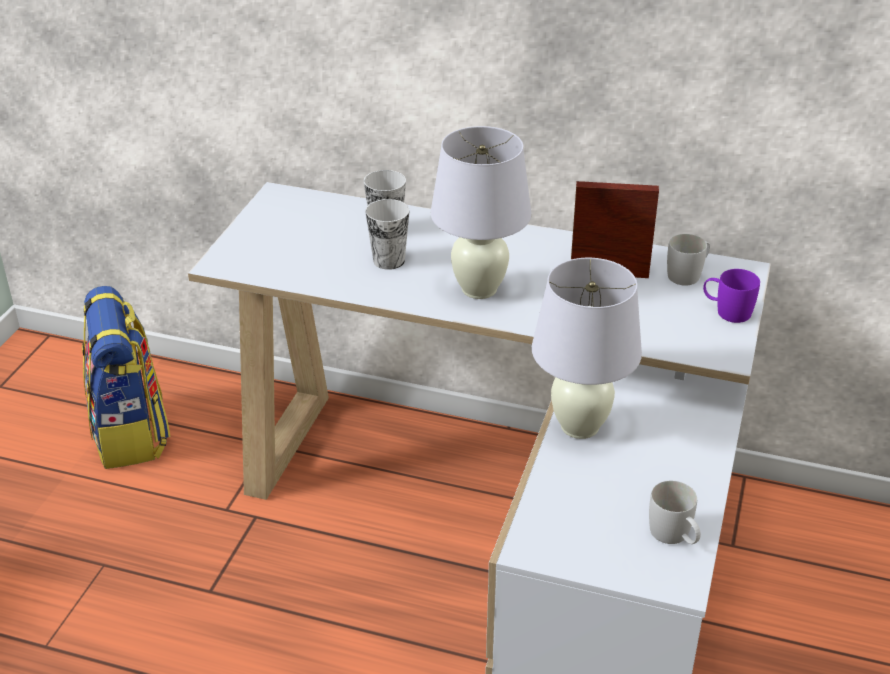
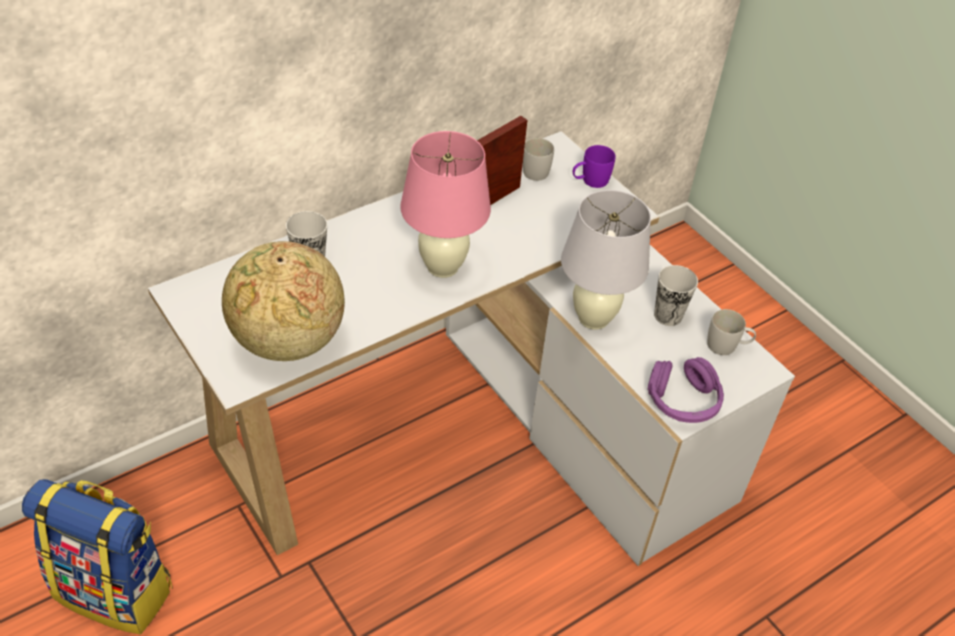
camera: 55 degrees left, 10 degrees up
(289, 262) = (287, 341): none -> globe
(389, 260) = (352, 288): cup -> cup (668, 315)
(479, 289) = (442, 266): white table lamp -> pink table lamp
(550, 539) = (683, 401): none -> purple headphones

